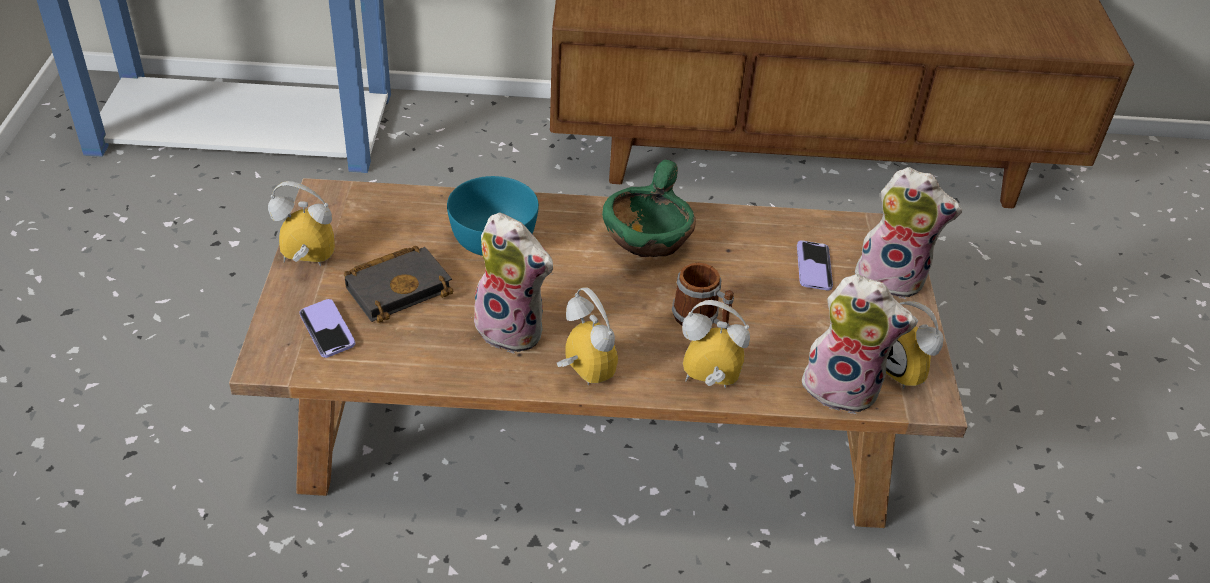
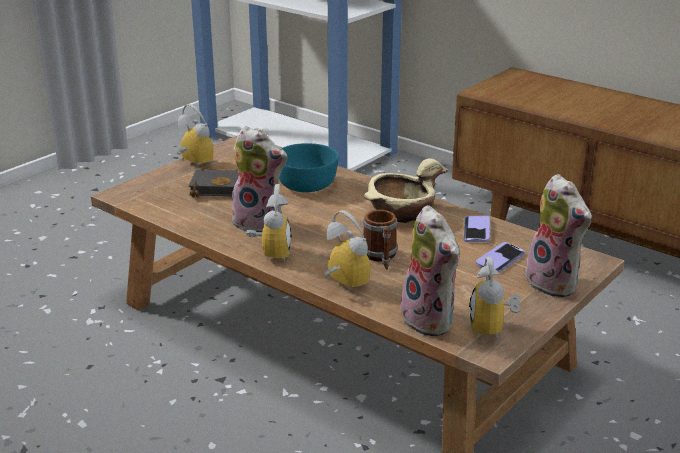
camera: 40 degrees right, 15 degrees down
(327, 330) = (164, 192): phone -> phone (476, 230)
(513, 329) = (260, 223): plush toy -> plush toy turned 45 degrees counterclockwise
(648, 239) = (401, 212): green bowl -> beige bowl

